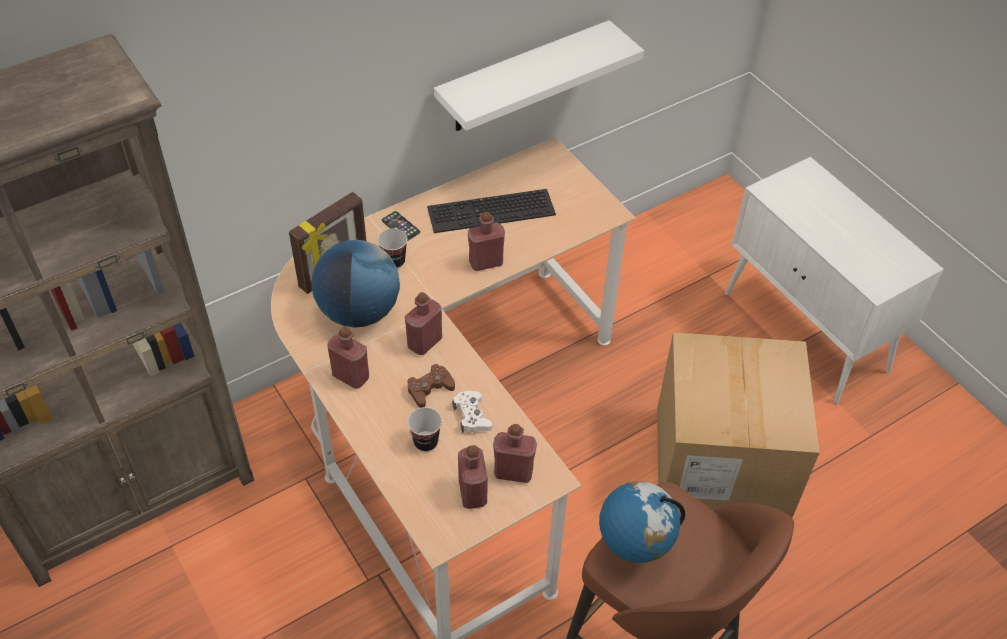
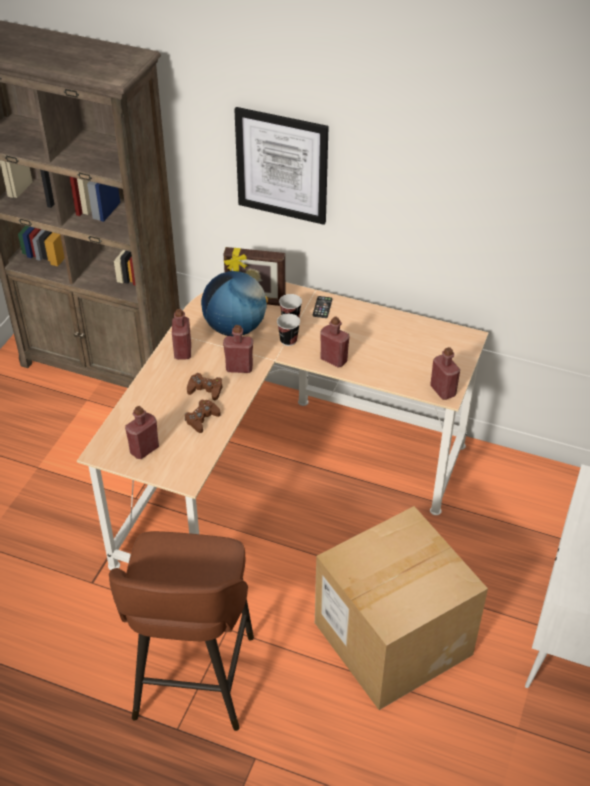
camera: 55 degrees right, 5 degrees down
(299, 93) = (282, 166): none -> picture
(426, 442) = (163, 409): cup -> cup (288, 340)
(472, 416) = (202, 419): white game controller -> brown game controller
(490, 213) = (379, 339): keyboard -> none
(513, 472) = (176, 460): red bottle -> red bottle (443, 391)
(523, 78) = (468, 264): white shelf -> none
(633, 550) = (166, 548): globe -> none

